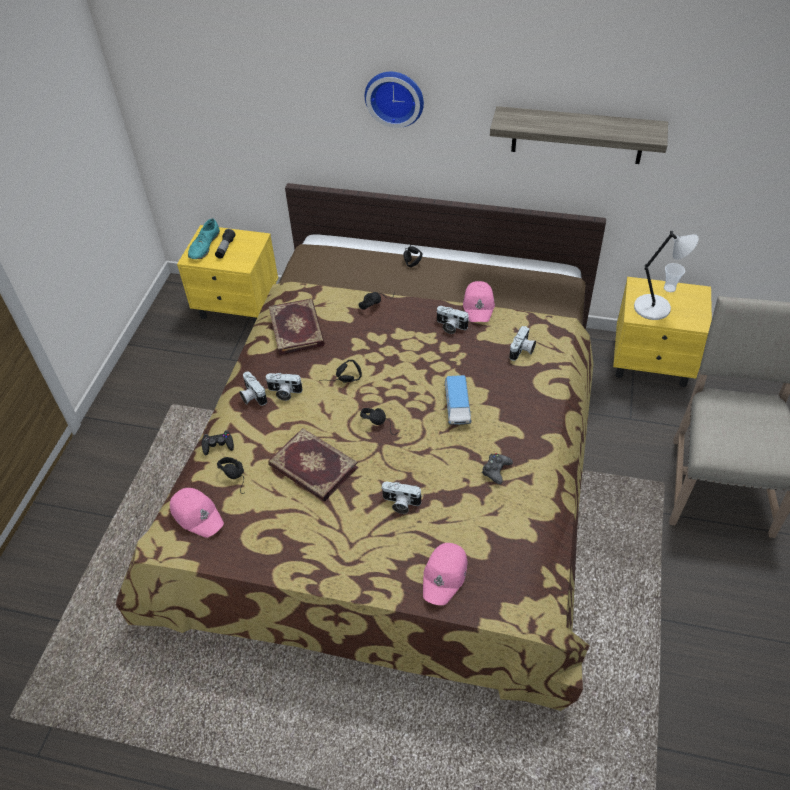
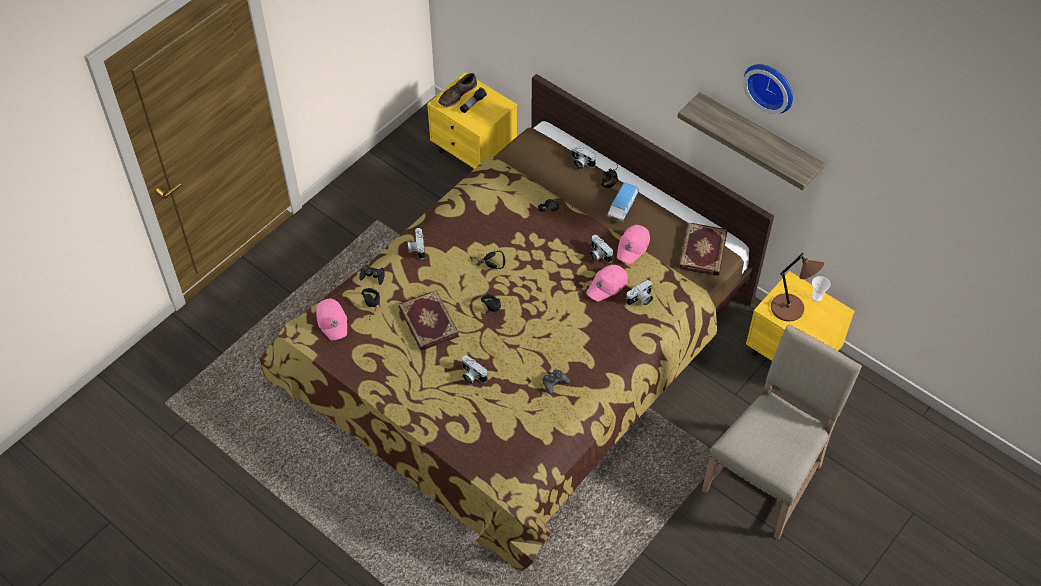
camera: 25 degrees right, 5 degrees up
(204, 246) = (457, 95): turquoise shoe -> brown shoe
(284, 392) = (441, 255): camera -> camera (581, 163)
(297, 328) = (481, 206): book -> book (704, 251)
(395, 97) = (626, 50): wall clock -> wall clock (771, 86)
(445, 576) = (470, 438): pink cap -> pink cap (607, 286)
(457, 406) = (559, 322): toy car -> toy car (622, 207)
(654, 308) = (789, 309): grey table lamp -> brown table lamp

